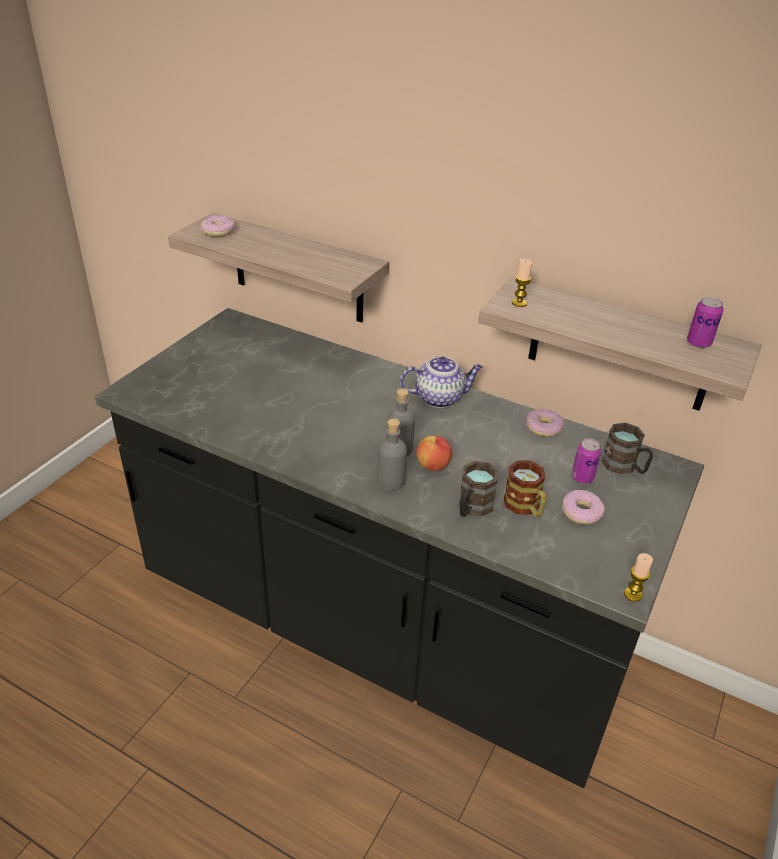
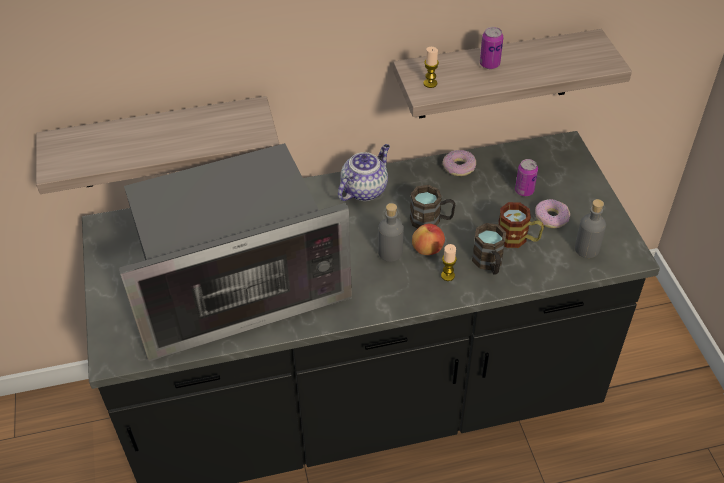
camera: 40 degrees left, 10 degrees up
(218, 231) = (77, 150): donut -> none
(257, 403) = (238, 289): none -> microwave
(391, 481) = (416, 282): grey bottle -> grey bottle (586, 249)
(624, 467) = (538, 164): brown mug -> brown mug (431, 220)
(633, 594) = (636, 254): candle -> candle (447, 275)
(698, 343) = (570, 50): can -> can (489, 64)

